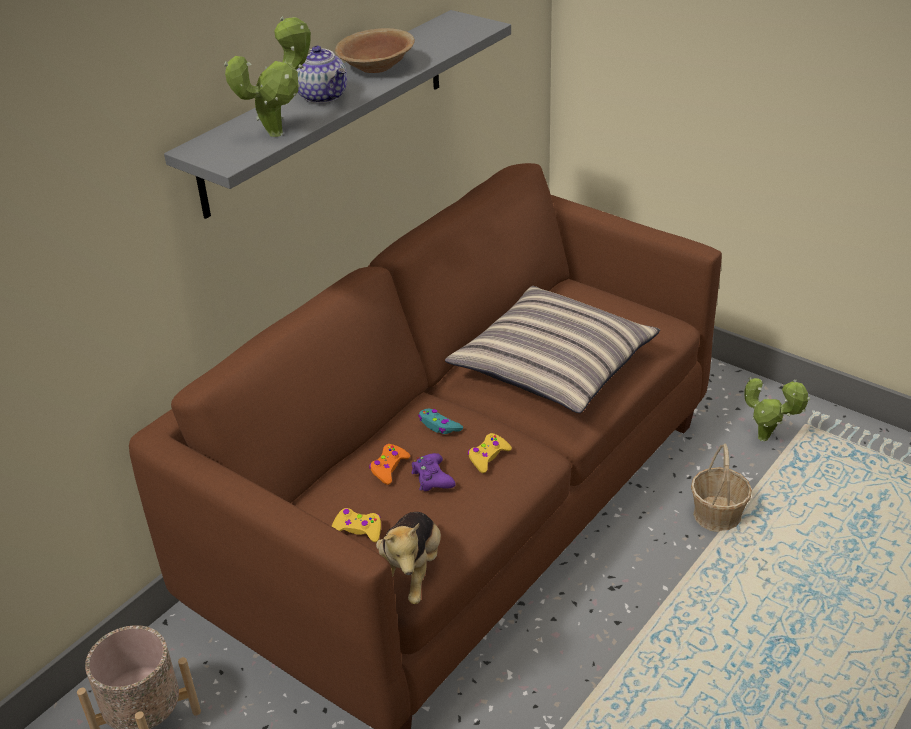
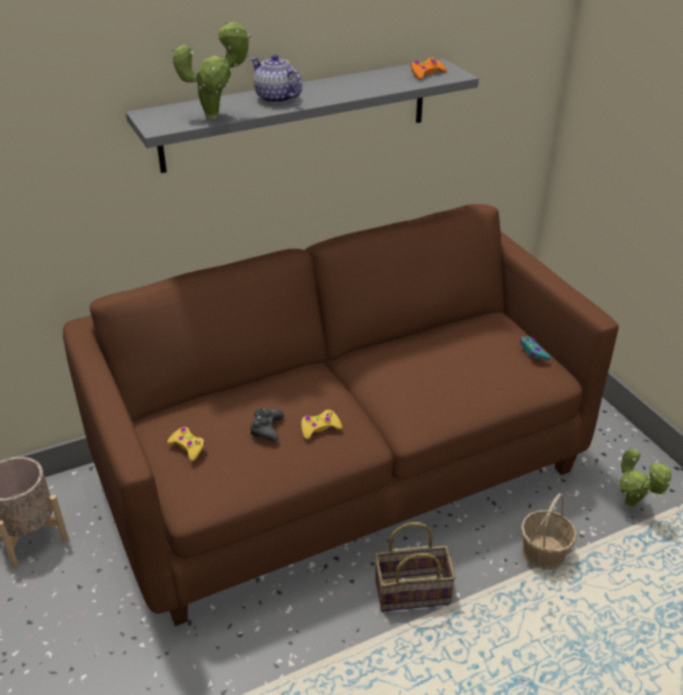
camera: 25 degrees right, 0 degrees up
(323, 96) = (276, 98): teapot -> teapot turned 150 degrees clockwise
(376, 67) = (338, 87): brown bowl -> none
(389, 468) = (243, 409): orange game controller -> orange game controller (426, 74)
(411, 573) = (198, 494): plush toy -> none
(432, 478) = (266, 428): purple game controller -> black game controller
(439, 426) = (303, 391): turquoise game controller -> turquoise game controller (533, 352)
(553, 365) = (430, 375): pillow -> none
(621, 602) = (414, 591): none -> basket

